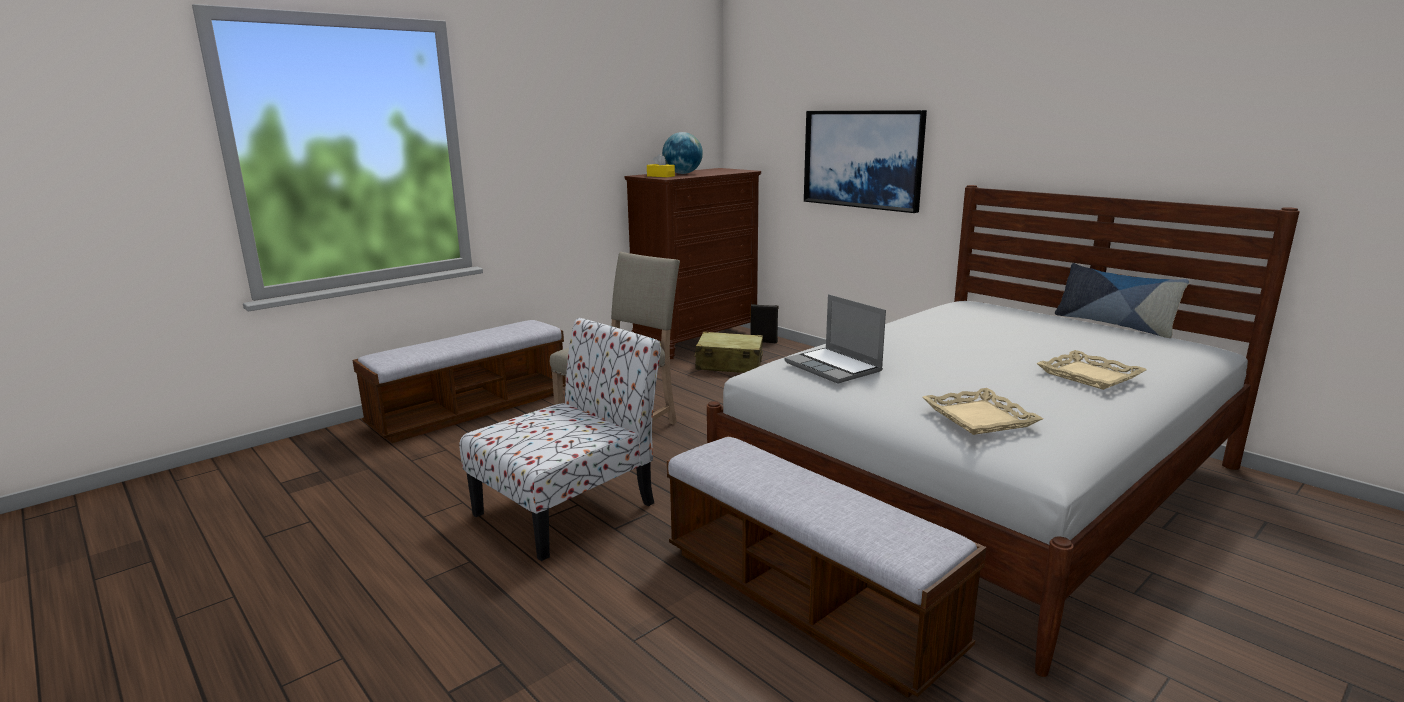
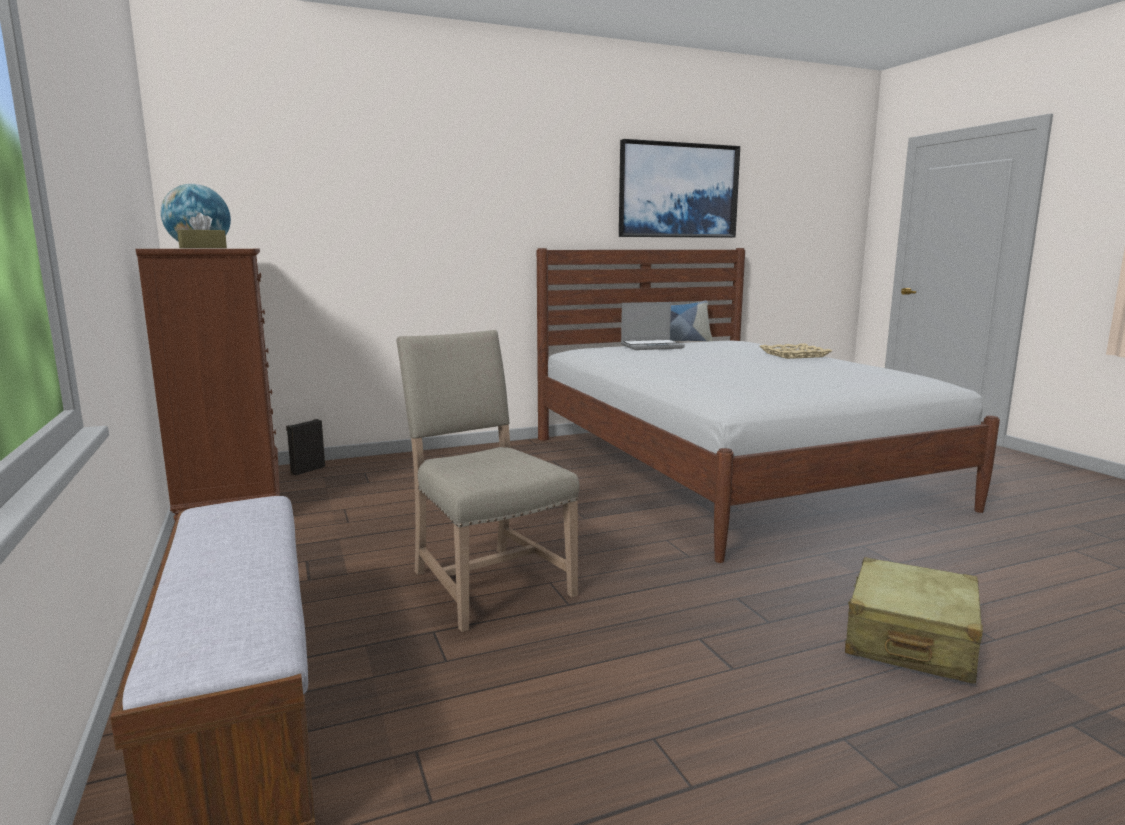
camera: 70 degrees left, 5 degrees down
(569, 507) = (706, 645): chair -> none
(660, 176) = (203, 248): yellow tissue box -> brown tissue box
(729, 365) = (355, 497): beige suitcase -> beige suitcase (910, 640)
(804, 599) = (907, 556): bench -> none
(834, 367) = (751, 384): laptop -> laptop (652, 346)
(862, 159) = (411, 228): picture -> picture (678, 191)
(978, 418) = (877, 377): beige tray -> none

